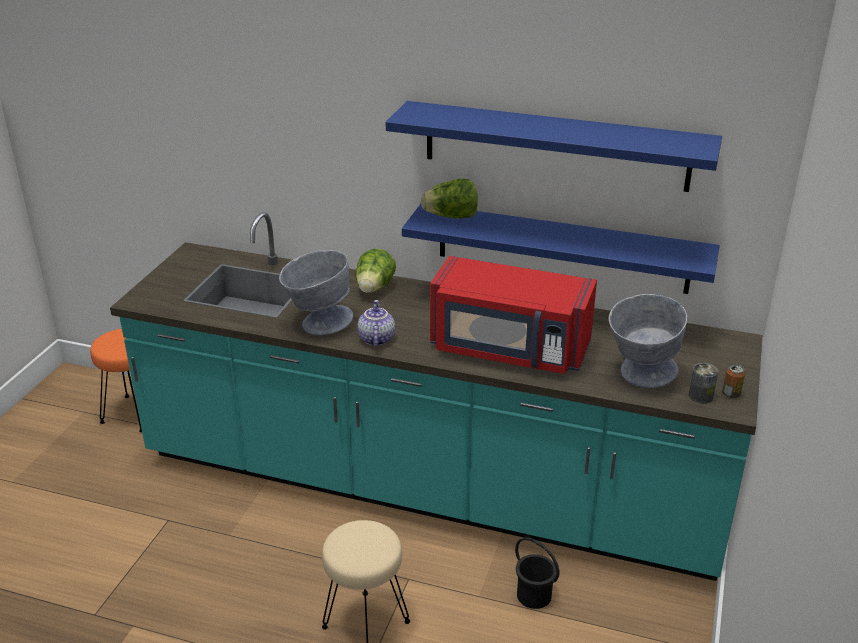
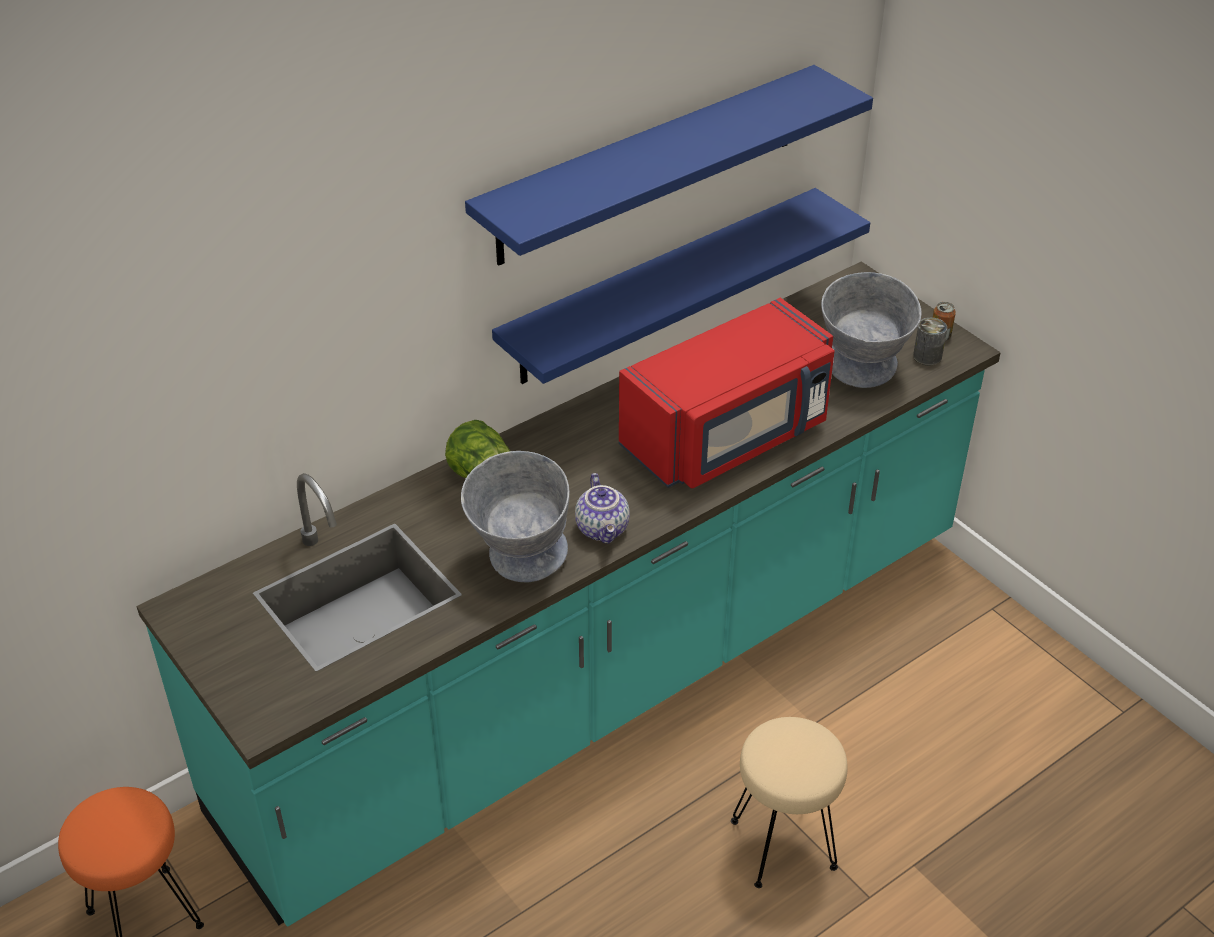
camera: 55 degrees left, 10 degrees up
(375, 339) = (603, 529): teapot -> teapot turned 135 degrees counterclockwise
(451, 217) = (559, 324): lettuce -> none
(534, 596) = (847, 679): black bucket -> none

